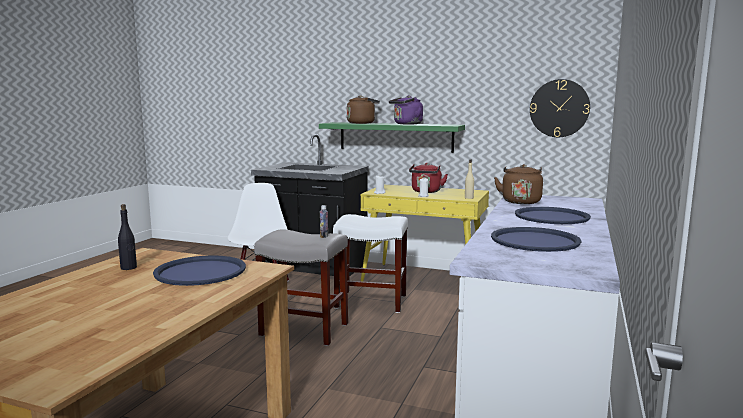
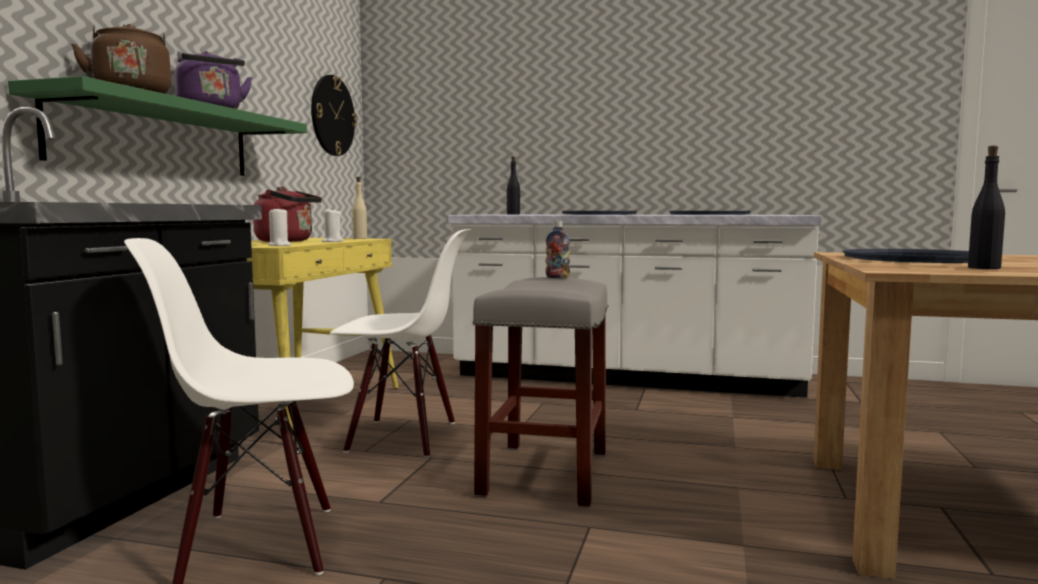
camera: 95 degrees left, 5 degrees down
(370, 302) = (402, 437): white stool -> white chair
(520, 201) = (513, 214): brown kettle -> black bottle

